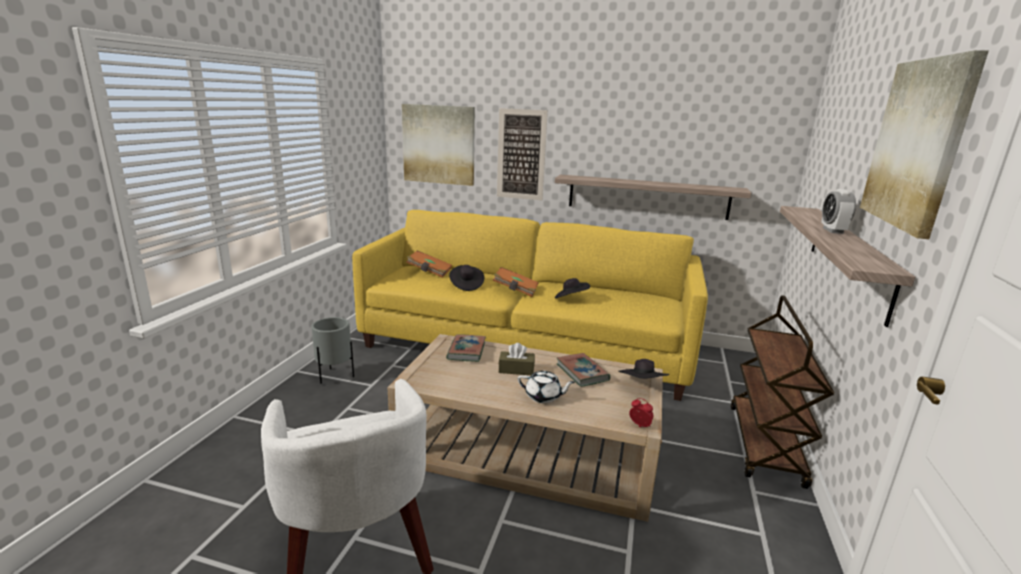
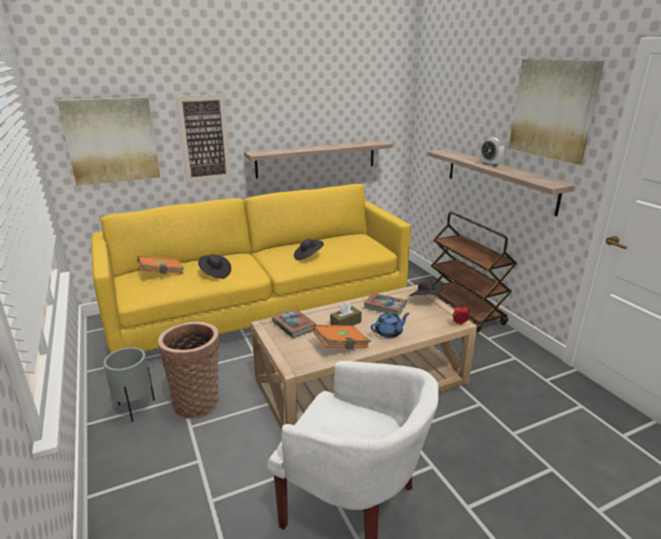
camera: 40 degrees left, 5 degrees up
(377, 393) = (197, 401): none -> basket
(515, 290) = (257, 264): orange book -> orange book (341, 346)
(544, 397) = (389, 333): white teapot -> blue teapot

